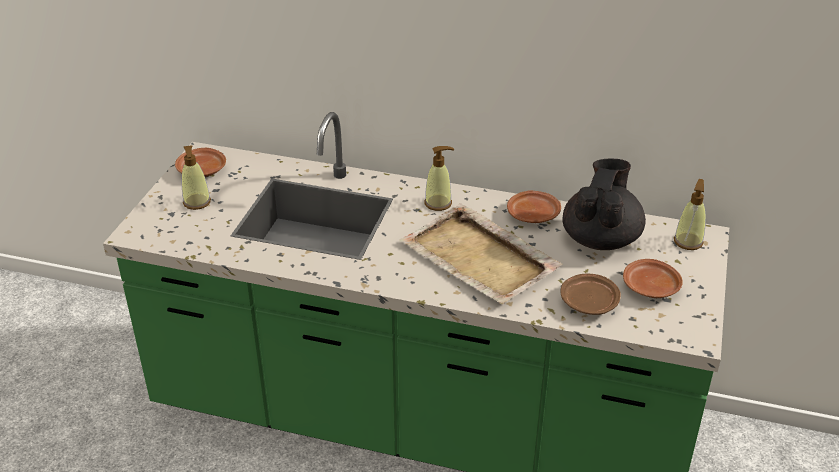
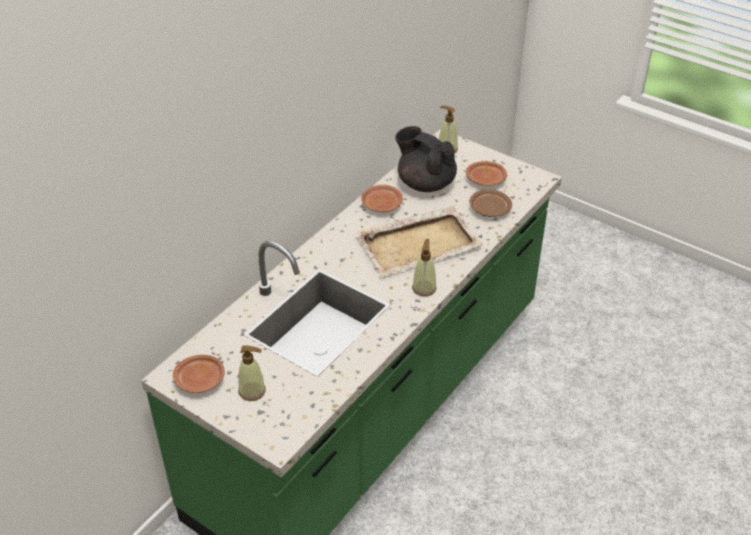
camera: 70 degrees left, 5 degrees up
(438, 203) = (340, 246): soap dispenser -> soap dispenser (424, 288)

